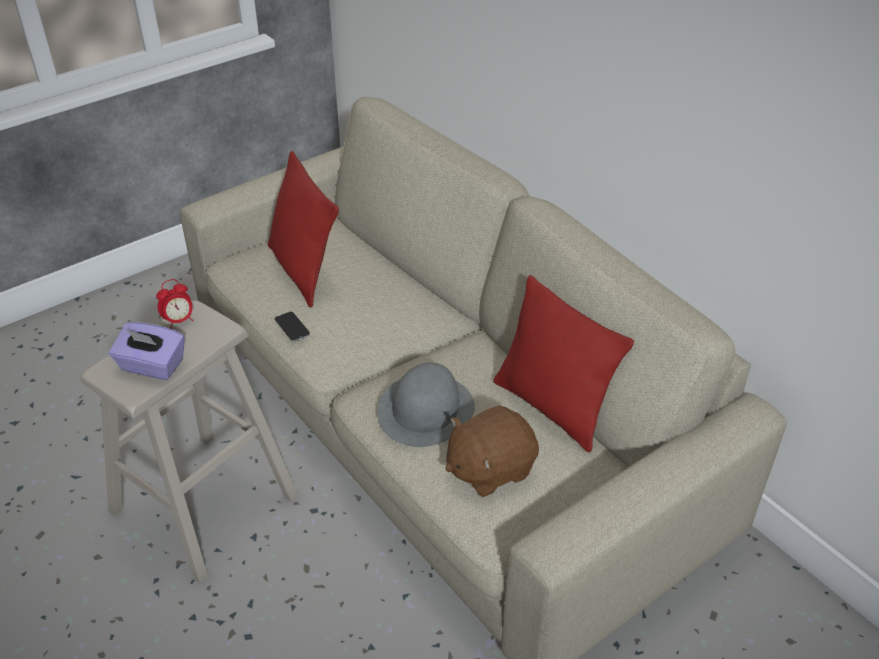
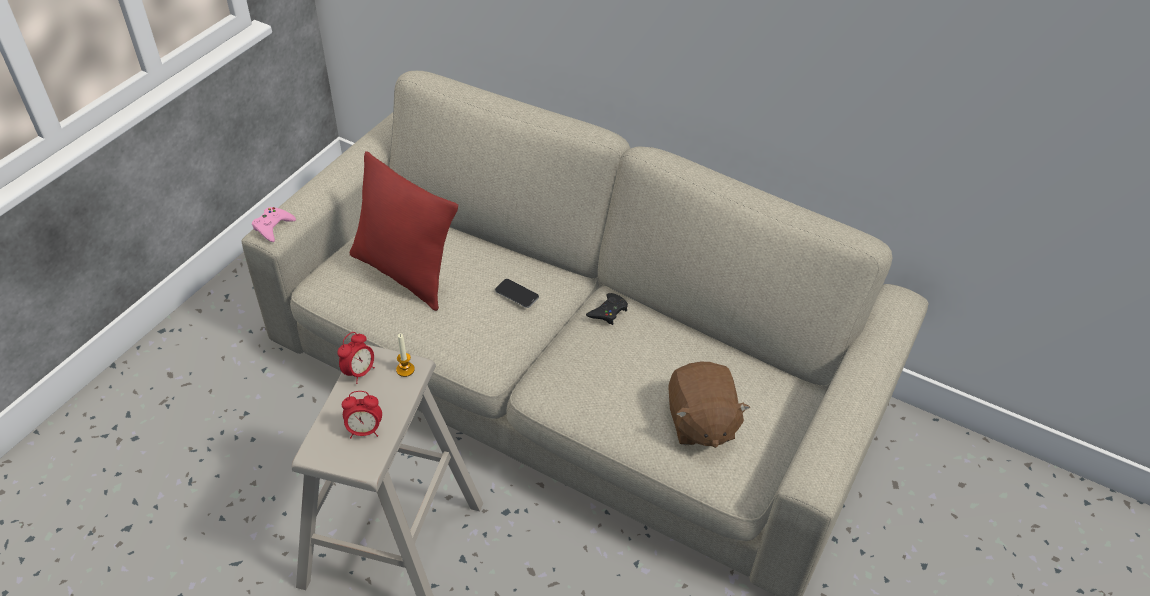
camera: 25 degrees left, 5 degrees up
(152, 366) = (364, 430): purple tissue box -> alarm clock
(207, 203) = (273, 227): none -> pink game controller
(216, 329) = (405, 369): none -> candle
(292, 327) = (430, 337): phone -> phone (516, 294)
(426, 409) = (611, 383): grey hat -> none
(466, 351) = (608, 312): none -> black game controller
(489, 468) = (700, 422): brown plush toy -> brown plush toy turned 45 degrees counterclockwise
(552, 407) = (715, 344): red pillow -> none

